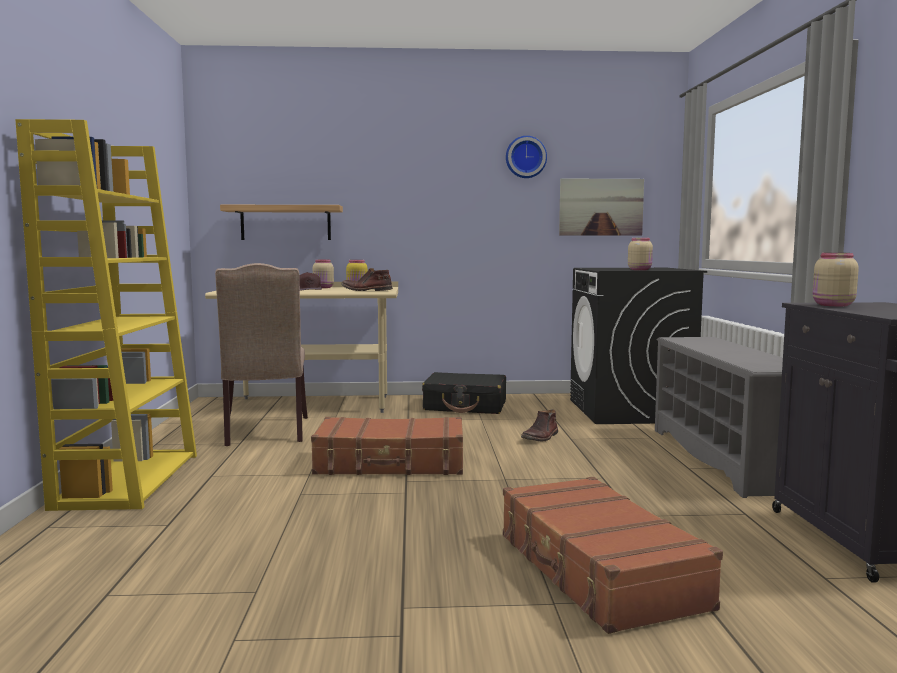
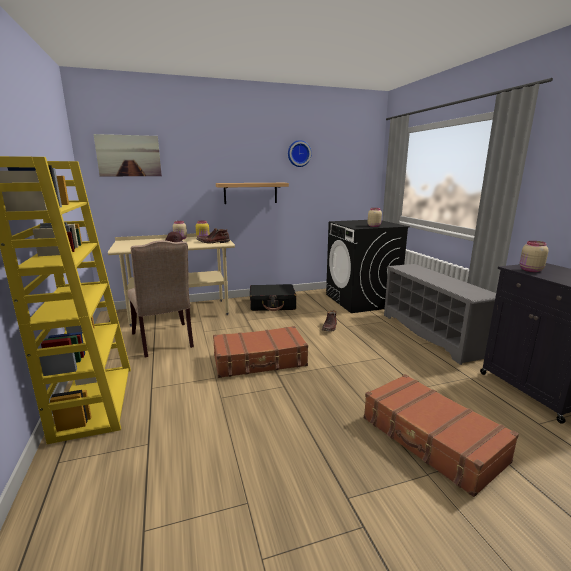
camera: 15 degrees left, 10 degrees up
(285, 223) = (150, 197): shelf -> shelf (250, 193)
(601, 207) = (339, 184): picture -> picture (129, 156)

